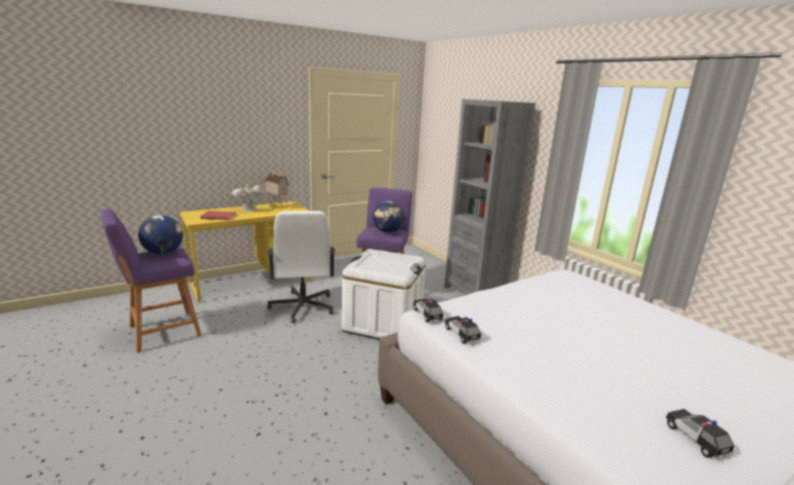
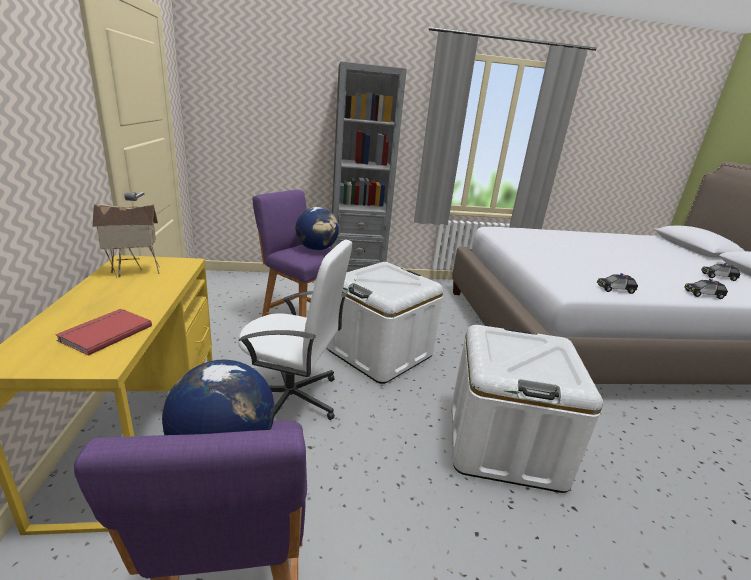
camera: 65 degrees left, 5 degrees up
(249, 210) = (110, 297): toy robot -> none
(313, 393) = (504, 443): none -> white storage box
(427, 315) = (579, 290): toy car -> toy car (703, 294)

